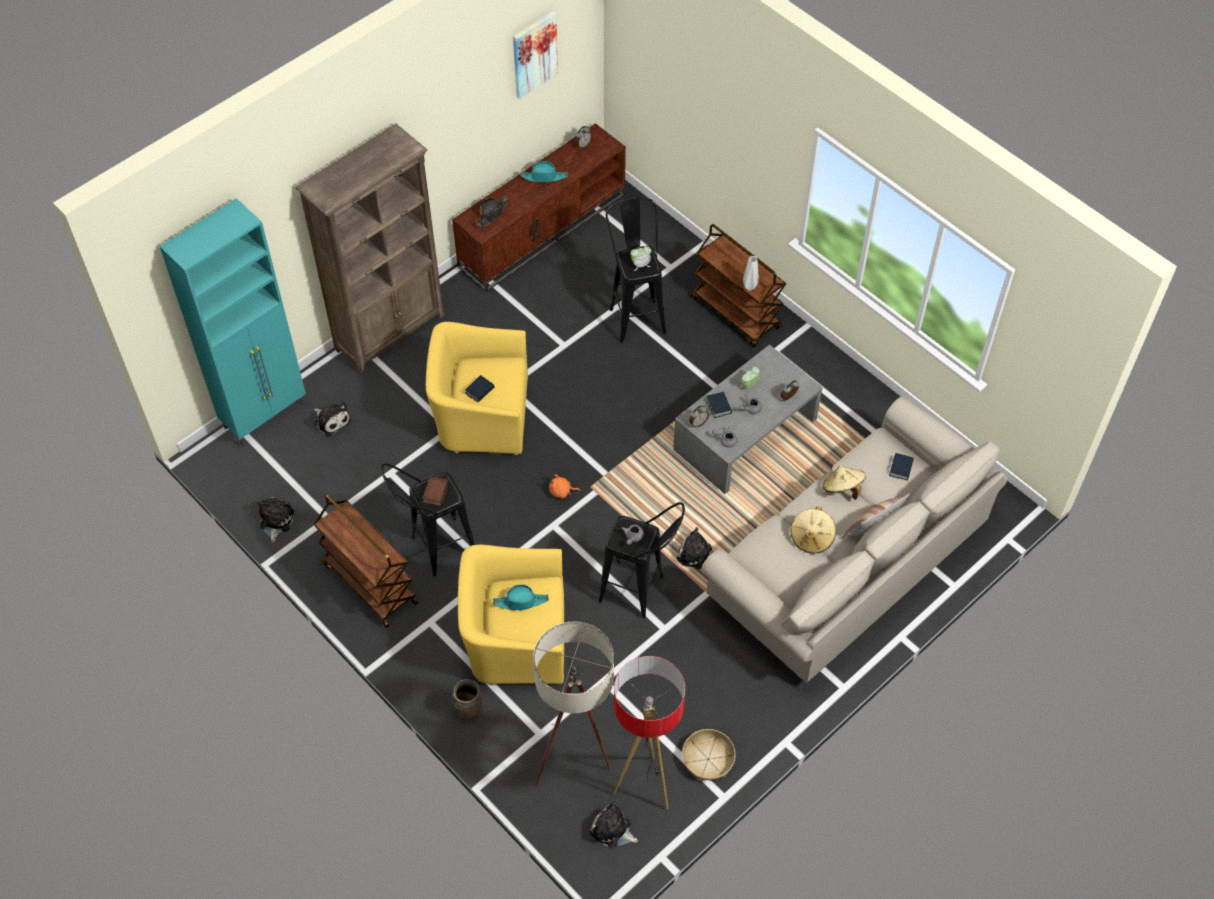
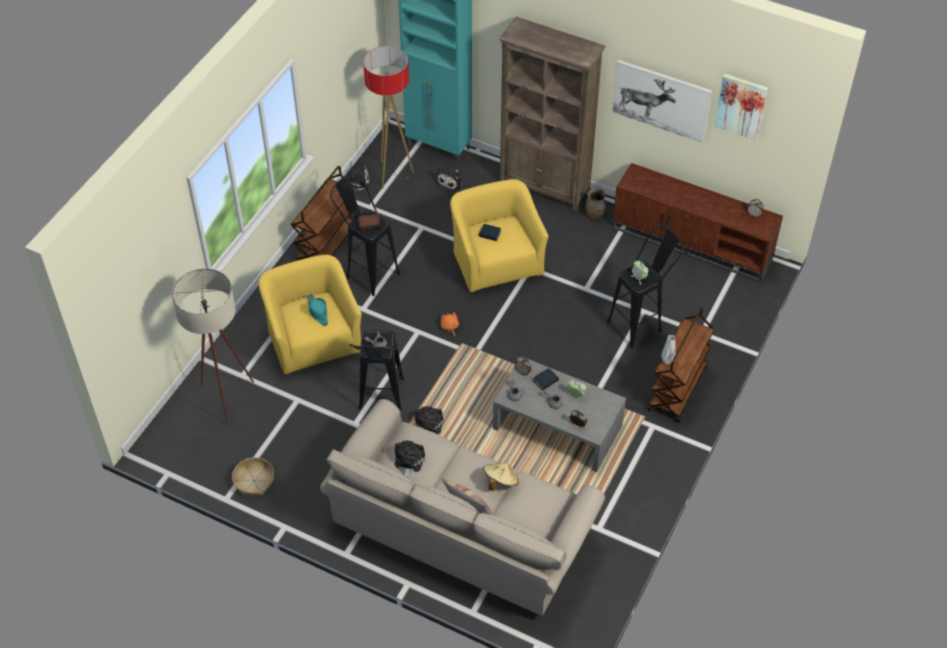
camera: 70 degrees right, 5 degrees down
(462, 125) = (661, 100): none -> picture
(468, 709) = (247, 330): brown vase -> brown vase (594, 215)
(492, 213) = (650, 183): black hat -> none
(544, 177) = (705, 201): turquoise hat -> none
(612, 830) = (180, 439): plush toy -> plush toy (408, 461)
(645, 786) = (220, 448): floor lamp -> floor lamp (392, 174)
(812, 538) = (442, 471): beige hat -> none
(901, 468) = (538, 517): book -> none

